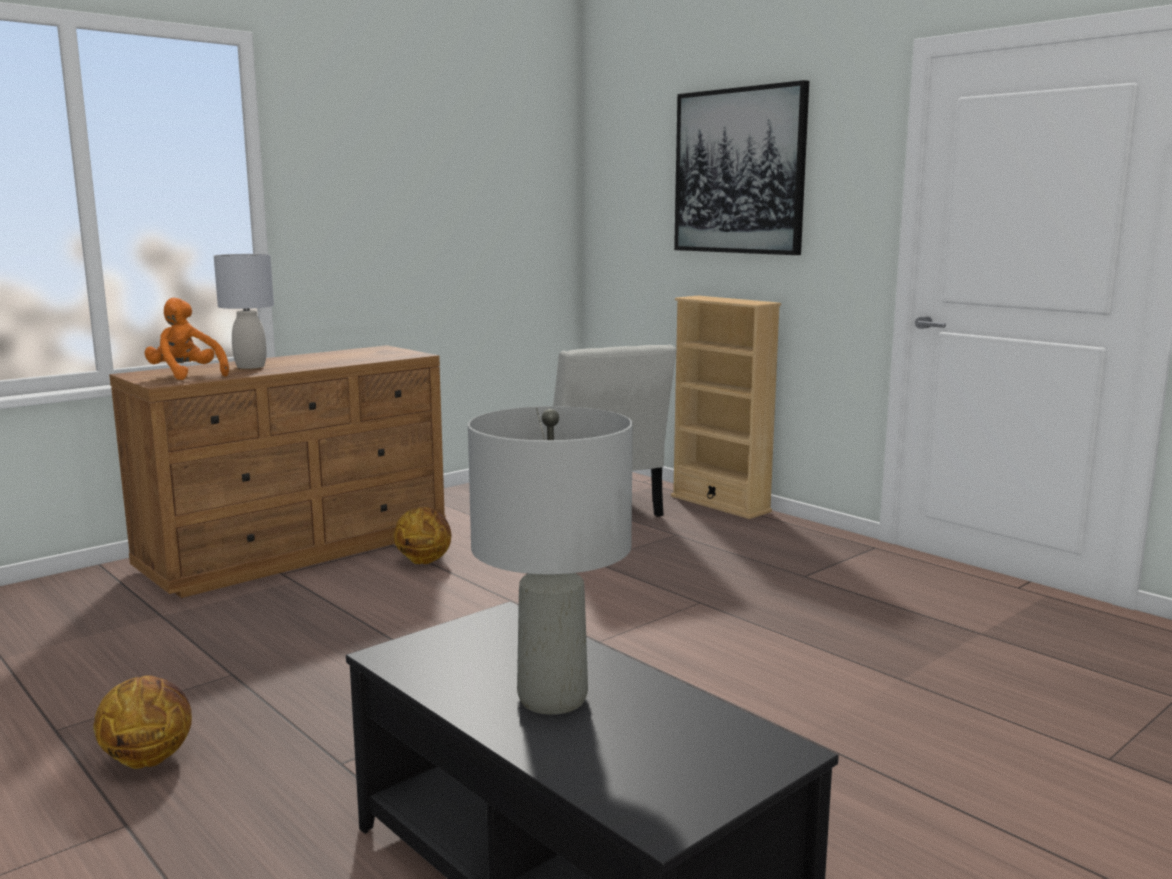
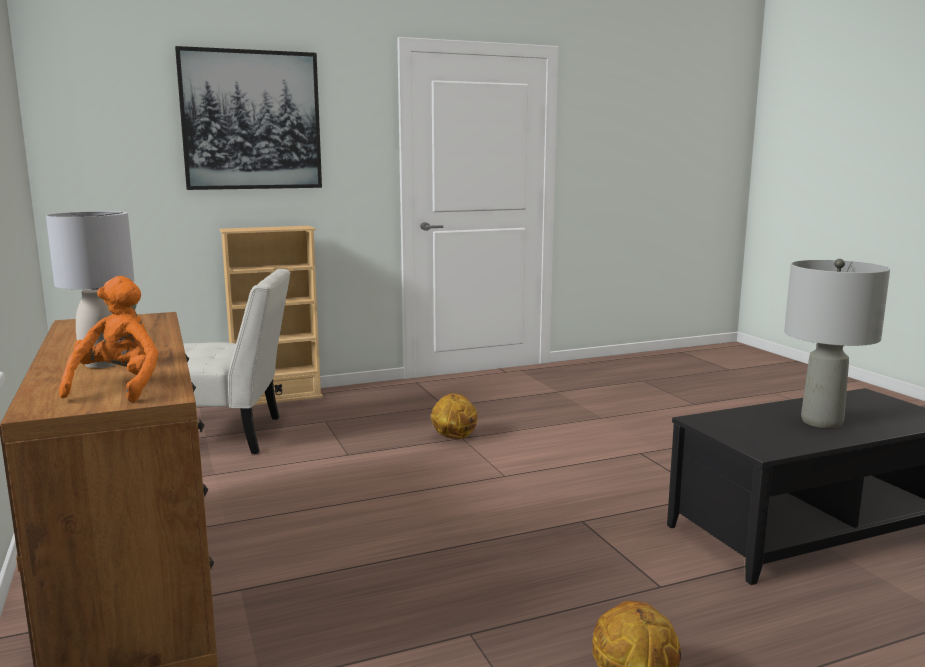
camera: 70 degrees left, 0 degrees up
(186, 375) = (119, 387): orange plush toy -> orange plush toy turned 120 degrees clockwise
(424, 561) = (265, 517): basketball -> basketball (454, 437)

